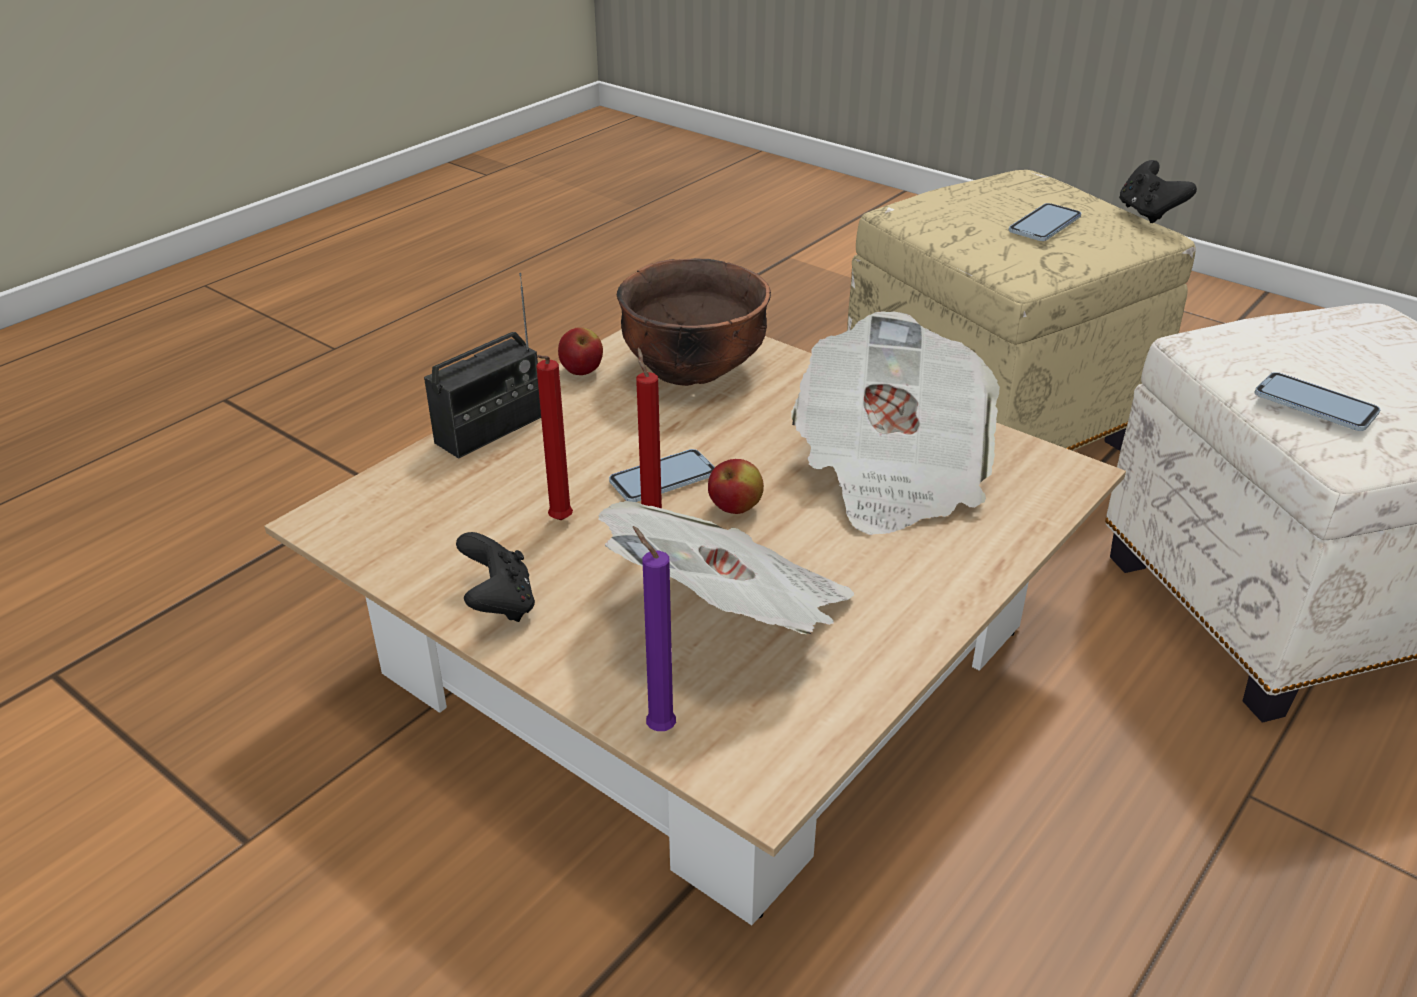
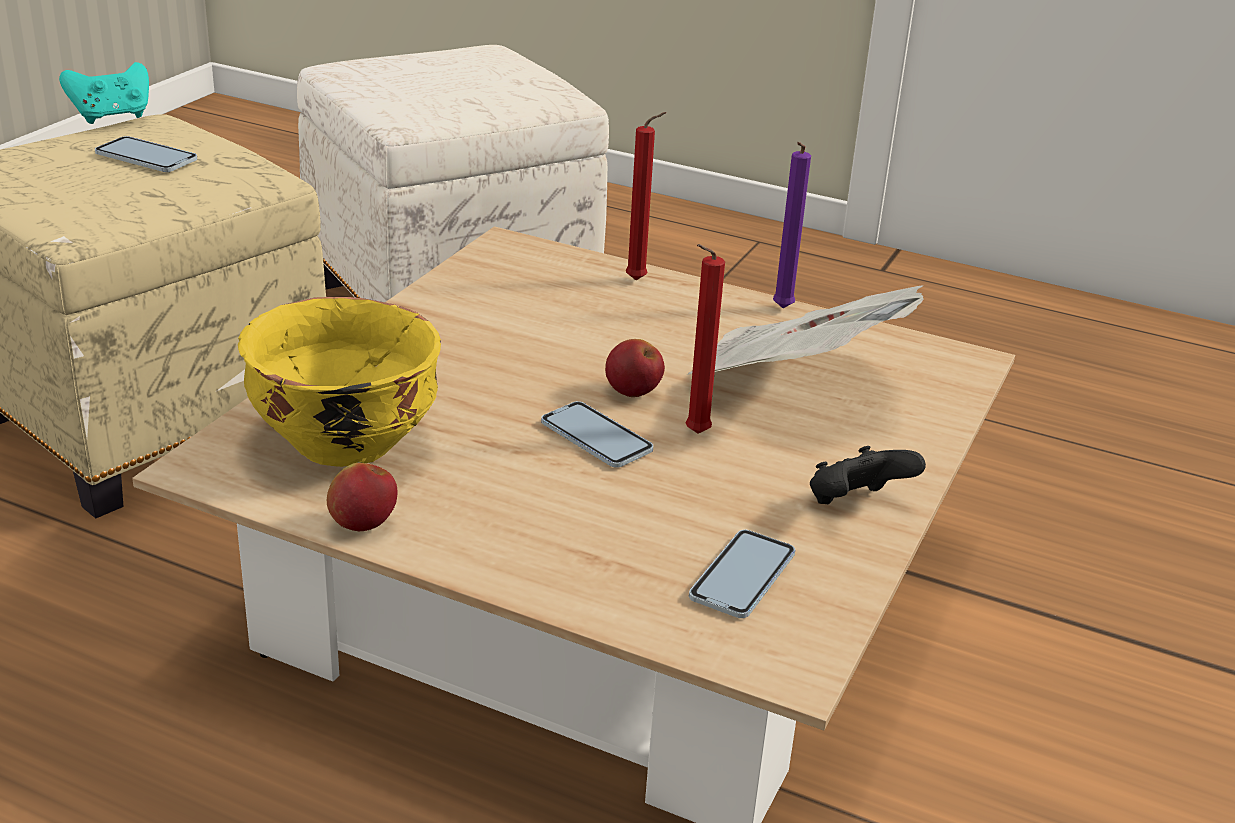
camera: 105 degrees left, 5 degrees down
(489, 430) = (535, 574): radio -> none
(559, 522) = (706, 491): red candle -> red candle (639, 280)
(657, 727) = (945, 405): purple candle -> purple candle (781, 309)
(693, 369) = (343, 441): brown bowl -> yellow bowl
(890, 472) = (536, 319): newspaper -> none
(1148, 213) = (112, 117): black game controller -> turquoise game controller
(1315, 404) = (509, 96): phone -> phone (742, 576)

